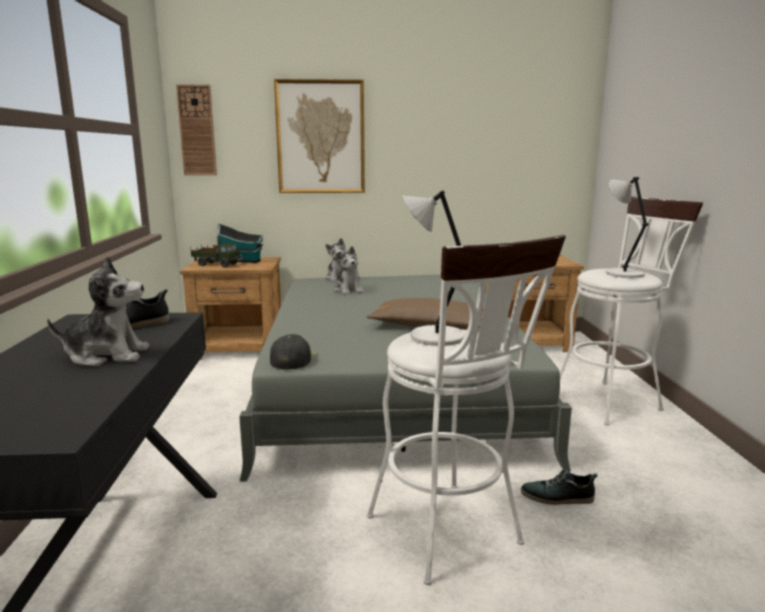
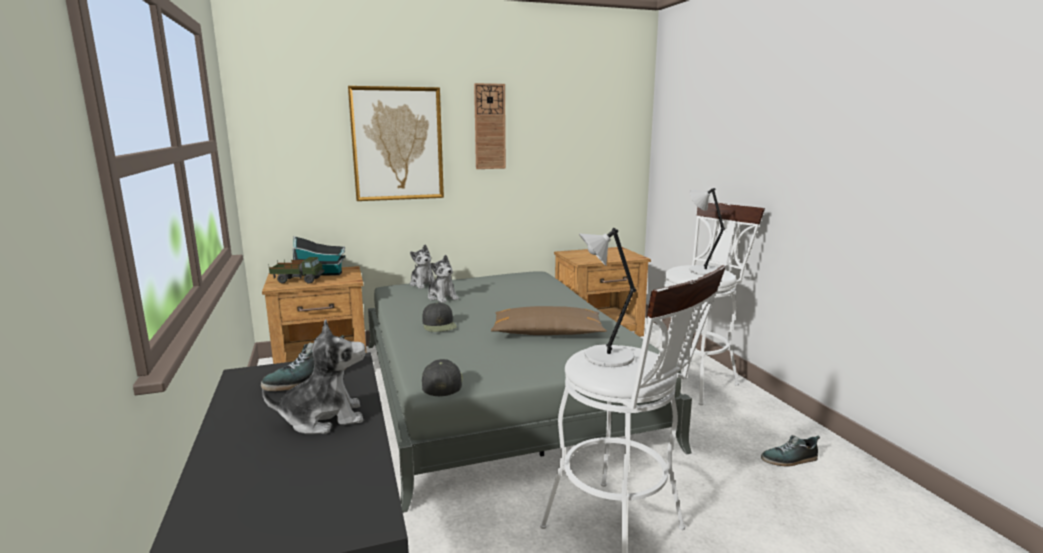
camera: 15 degrees left, 0 degrees up
(197, 130) = (264, 138): wall clock -> wall clock (490, 127)
(327, 311) = (439, 325): none -> black cap
(557, 497) = (692, 480): shoe -> shoe (789, 459)

